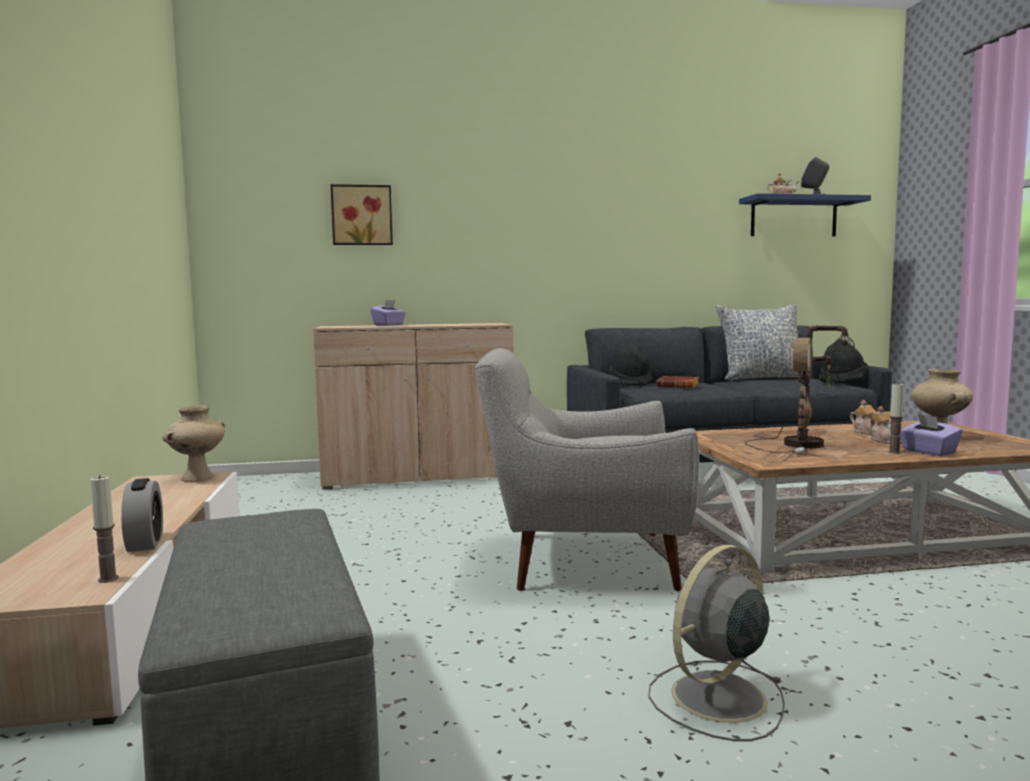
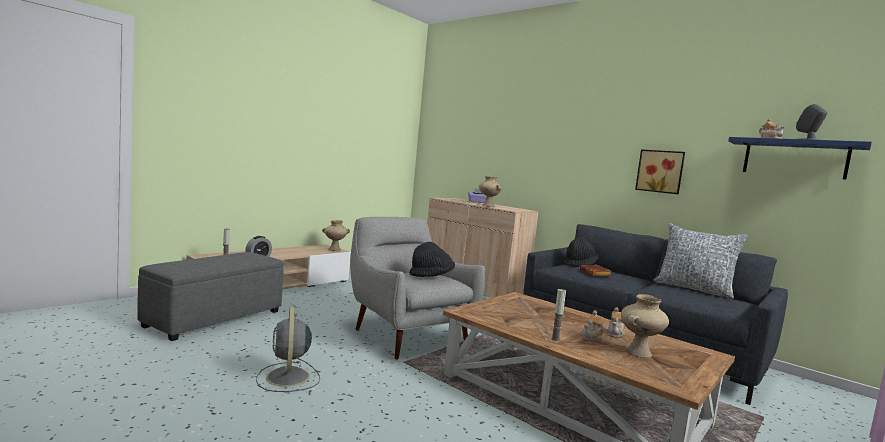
camera: 50 degrees right, 0 degrees up
(362, 215) = (481, 142): picture -> picture (660, 171)
(446, 325) = (487, 206): none -> beige vase
(716, 698) = (288, 378): grey fan -> grey fan turned 120 degrees counterclockwise
(806, 445) = (533, 318): table lamp -> none
(842, 381) = (740, 308): black hat -> black hat (431, 277)
(928, 452) = (574, 348): purple tissue box -> none

